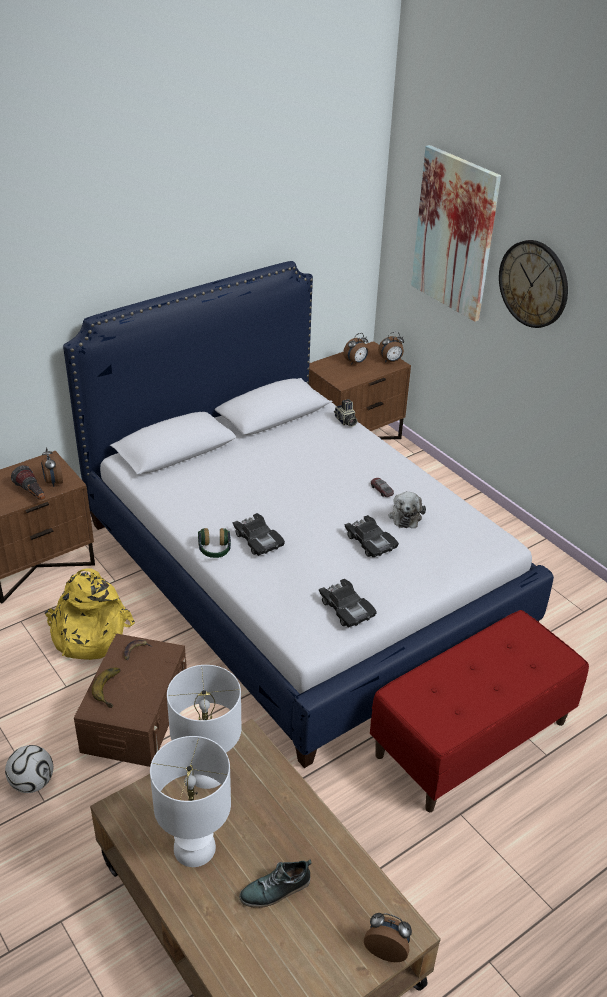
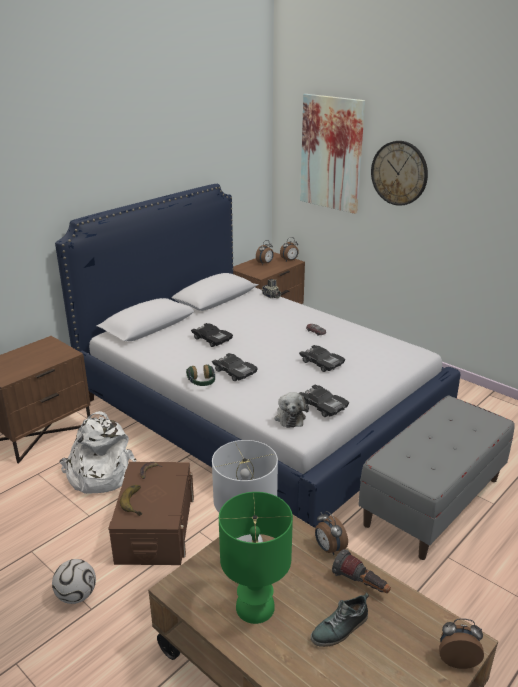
camera: 10 degrees left, 10 degrees down
(32, 494) = (39, 364): flashlight -> flashlight (361, 584)
(53, 482) = (55, 354): alarm clock -> alarm clock (328, 548)
(88, 634) = (98, 475): yellow backpack -> white backpack
(195, 848) = (256, 607): white table lamp -> green table lamp
(247, 483) = (212, 339): none -> black toy car
(405, 516) = (340, 344): plush toy -> plush toy (289, 417)
(471, 738) = (432, 501): red bench -> grey bench

